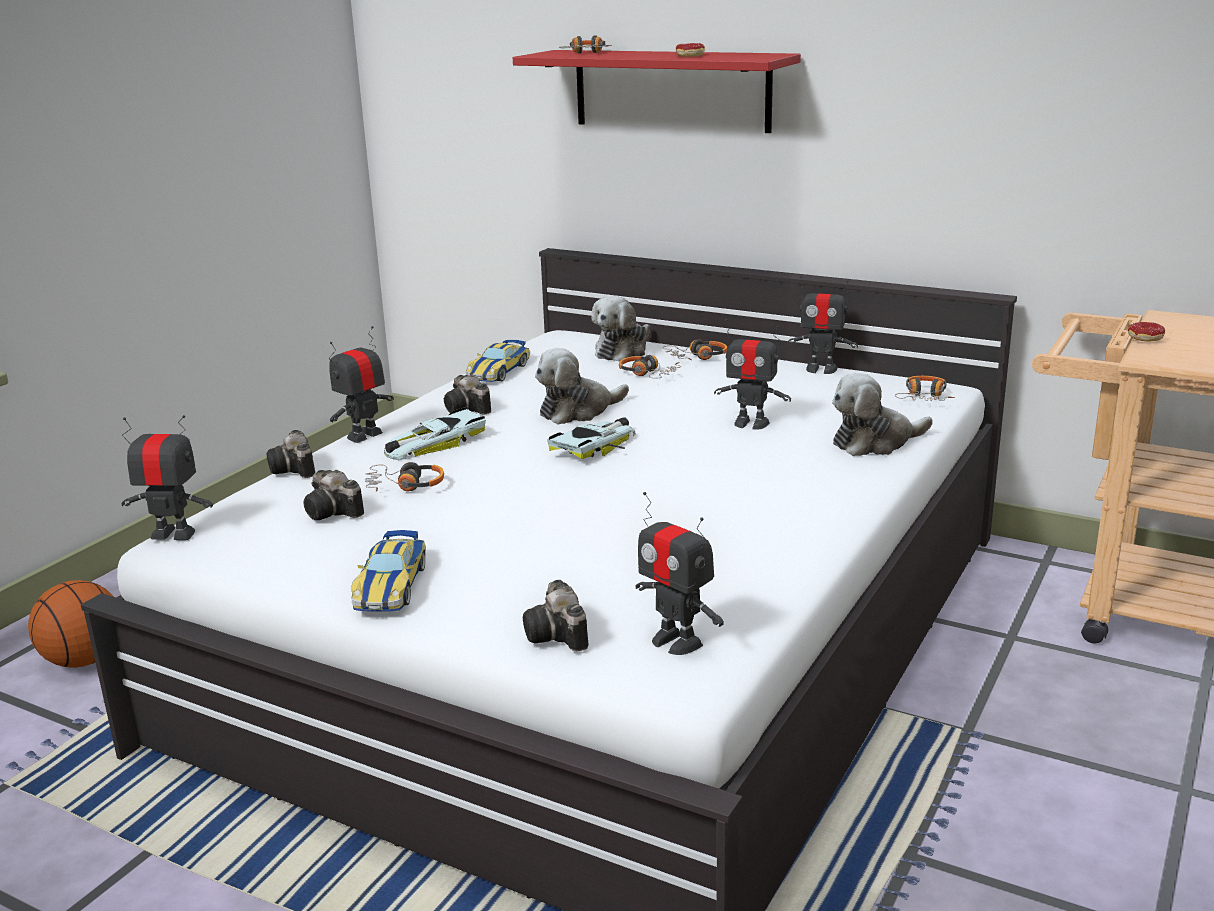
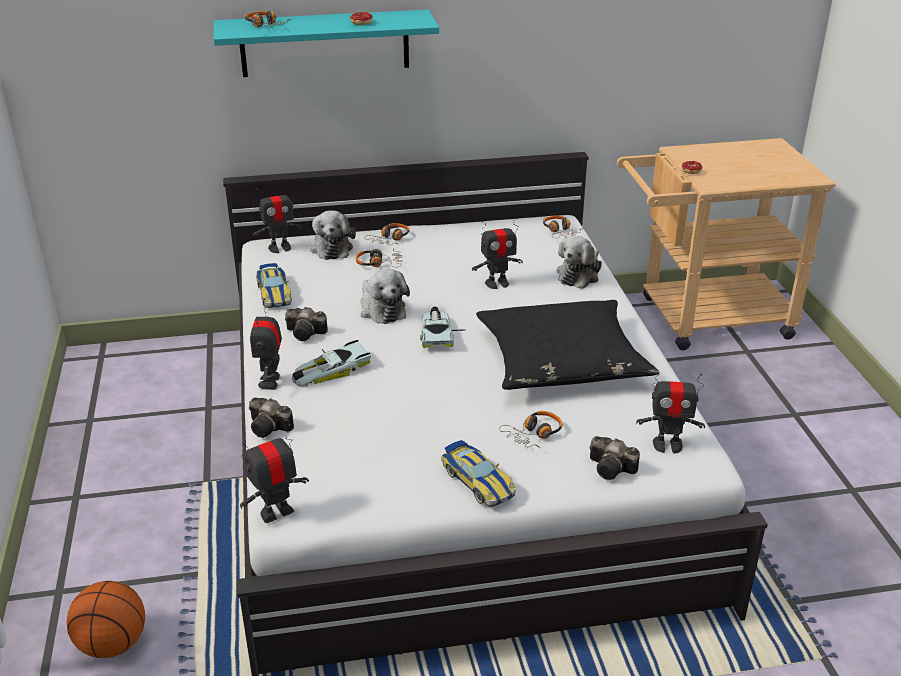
camera: 40 degrees left, 10 degrees up
(334, 512) = (361, 448): camera -> none
(405, 486) = (372, 410): headphones -> headphones (534, 434)
(432, 443) = (329, 370): toy car -> toy car turned 45 degrees clockwise
(578, 411) = (381, 309): plush toy -> plush toy turned 45 degrees counterclockwise
(671, 90) = (325, 43): red shelf -> turquoise shelf
(697, 513) = (562, 360): none -> black pillow
(821, 369) = (476, 226): toy robot -> toy robot (280, 248)

